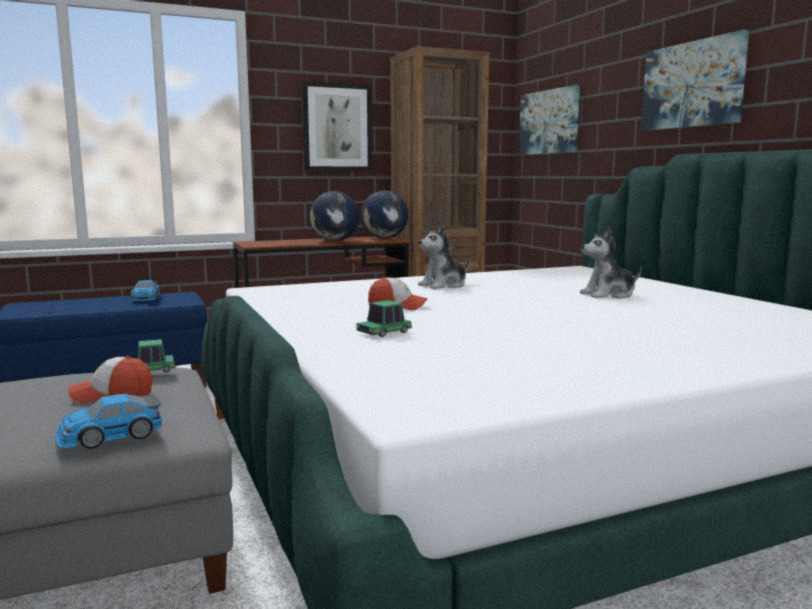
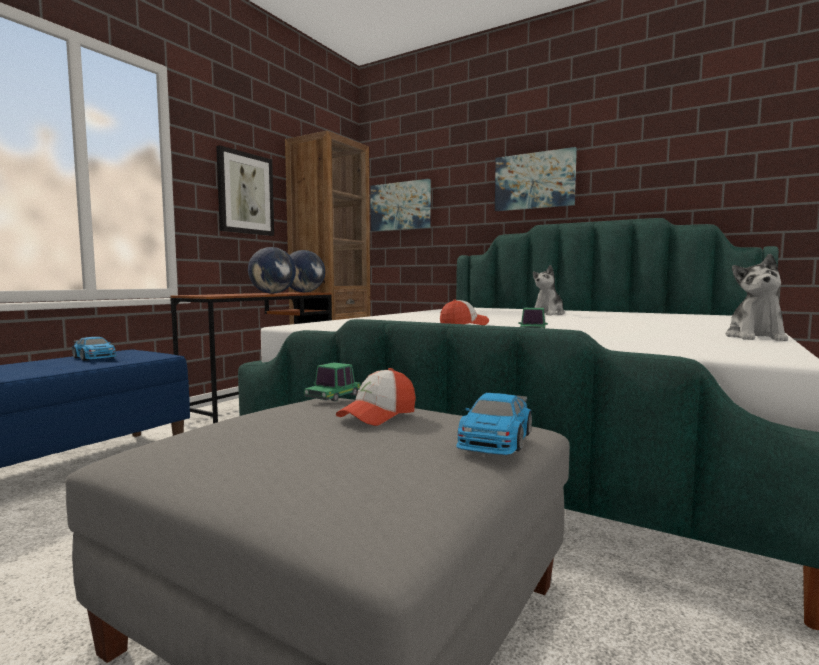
camera: 35 degrees left, 5 degrees down
(444, 285) = (432, 316): plush toy -> plush toy (756, 337)

